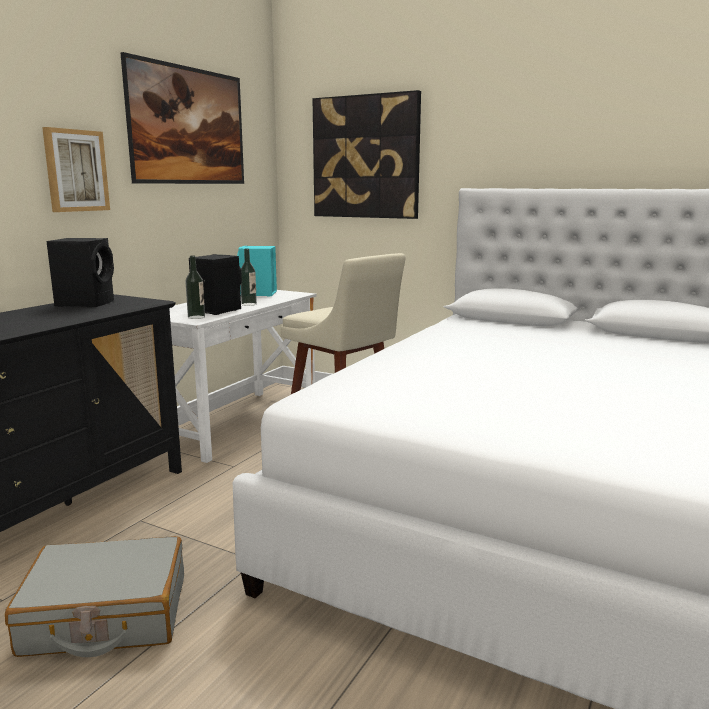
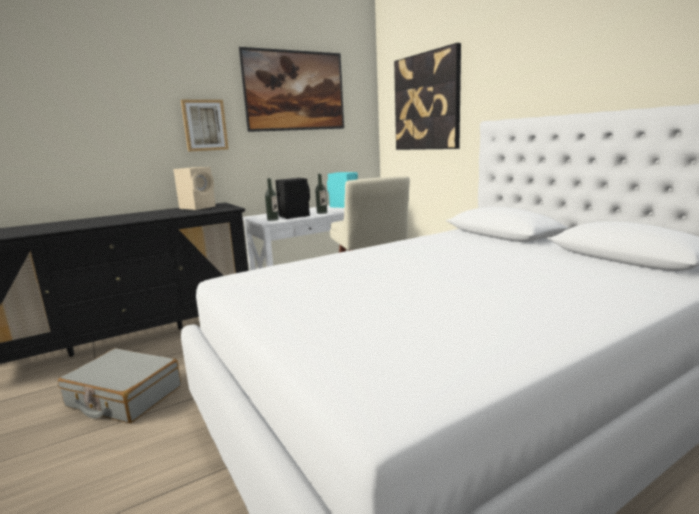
camera: 30 degrees right, 0 degrees up
(87, 303) = (198, 207): black speaker -> beige speaker

